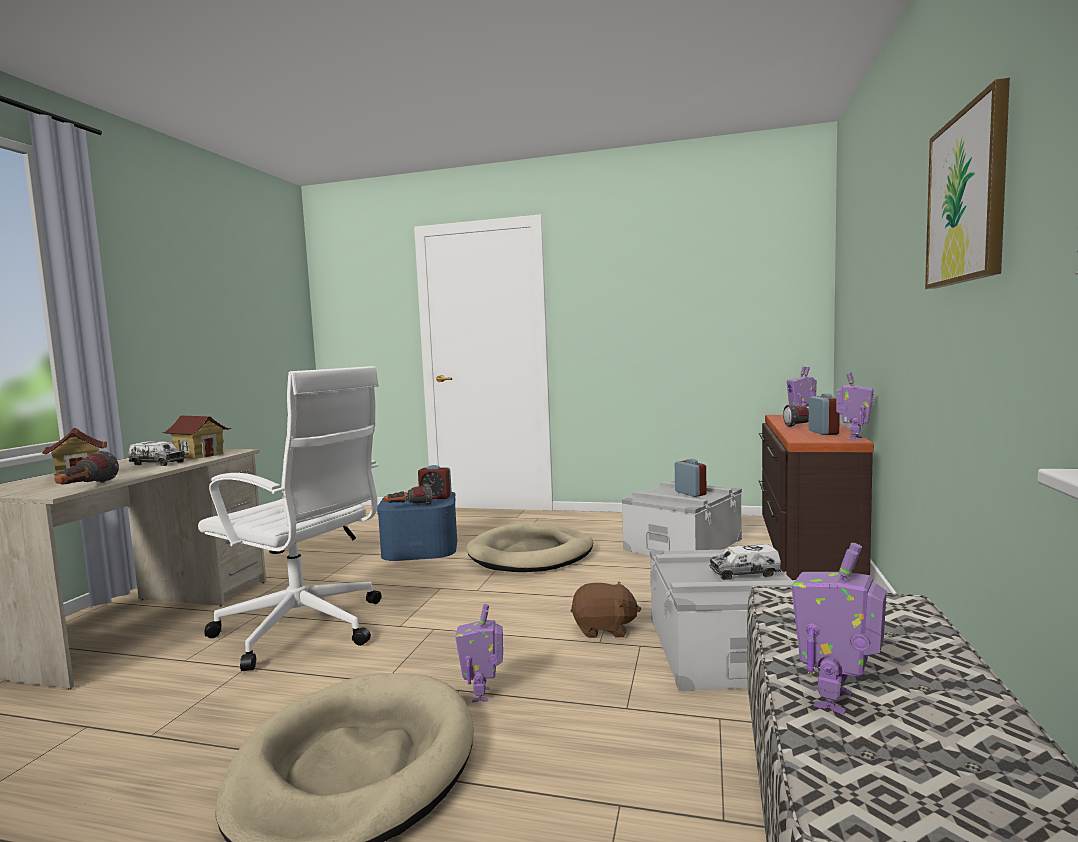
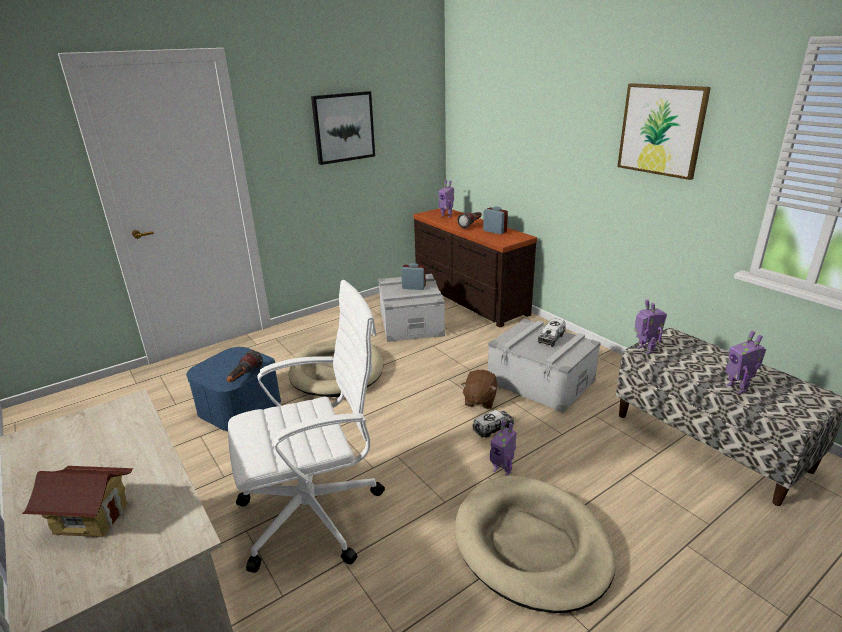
camera: 50 degrees left, 20 degrees up
(85, 488) = (193, 517): flashlight -> none
(157, 463) = (108, 458): toy truck -> toy truck (493, 428)
(199, 455) = (110, 426): toy house -> none
(435, 497) = (241, 358): alarm clock -> none
(604, 629) = (479, 400): brown plush toy -> brown plush toy turned 150 degrees clockwise
(666, 294) = (343, 127): none -> picture
(853, 438) = (521, 235): toy robot -> toy robot (645, 350)

